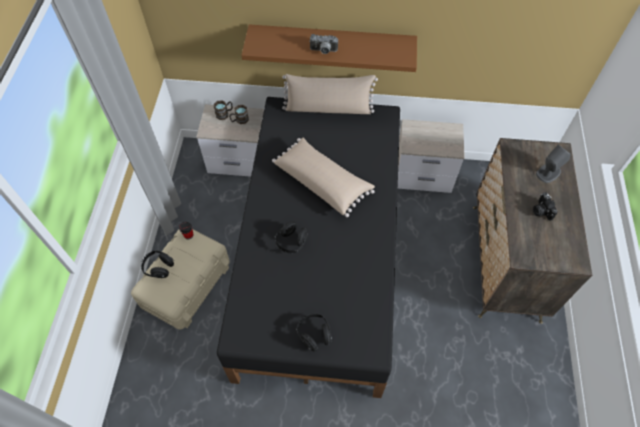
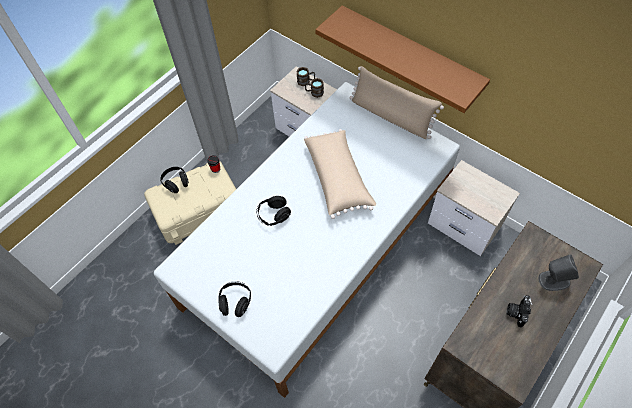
camera: 35 degrees right, 0 degrees up
(321, 256) = (319, 248): black bed -> white bed
(323, 51) = (388, 56): camera -> none

